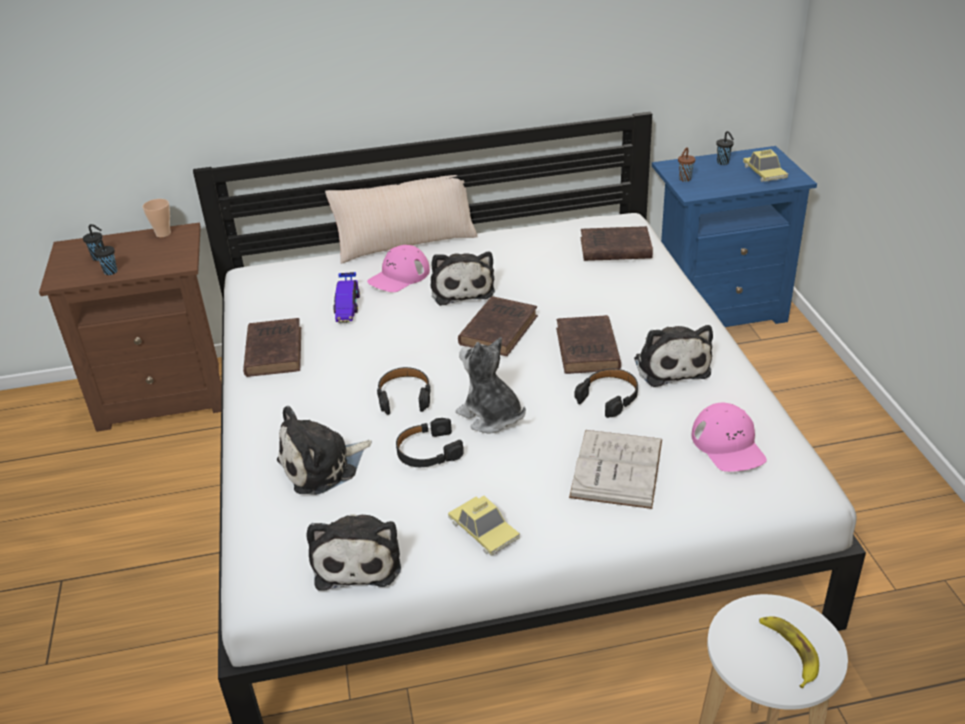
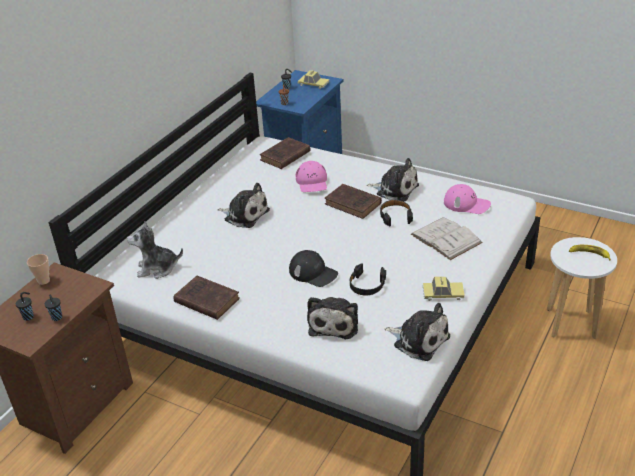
camera: 50 degrees left, 0 degrees up
(347, 306) = (201, 257): toy car -> none
(399, 276) = (200, 228): pink cap -> pink cap (312, 182)
(404, 396) = (313, 273): black headphones -> black cap
(405, 242) = (169, 212): beige pillow -> none
(491, 416) = (364, 255): plush toy -> plush toy (157, 268)
(499, 329) = (300, 219): brown book -> none

